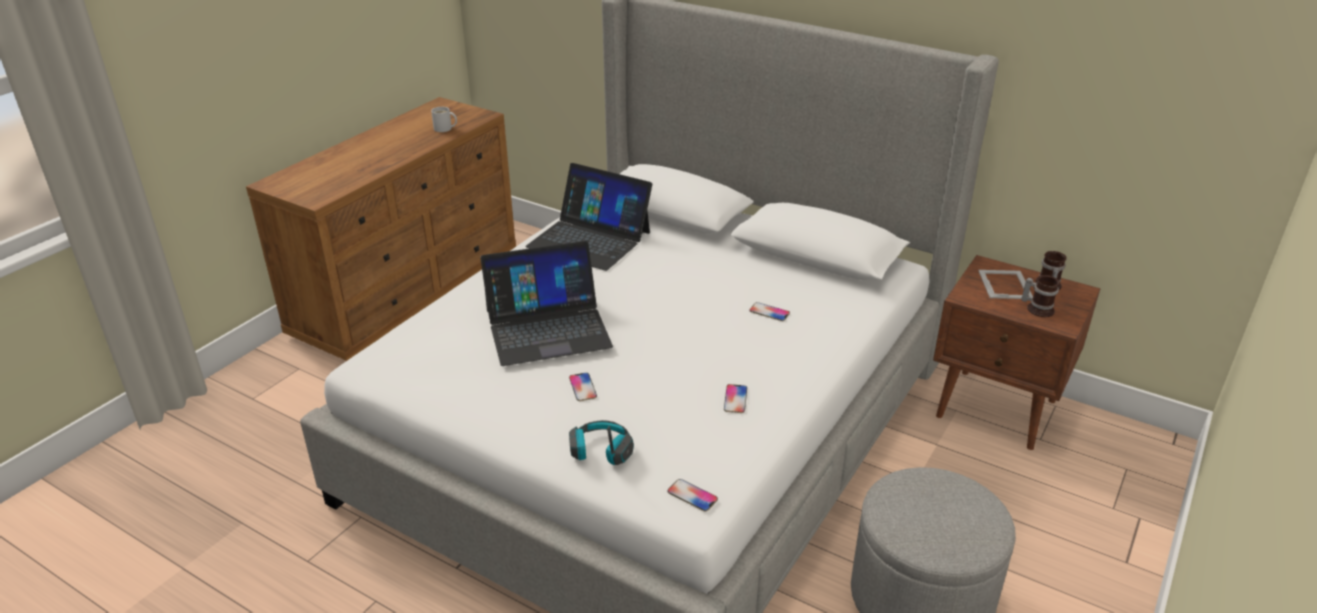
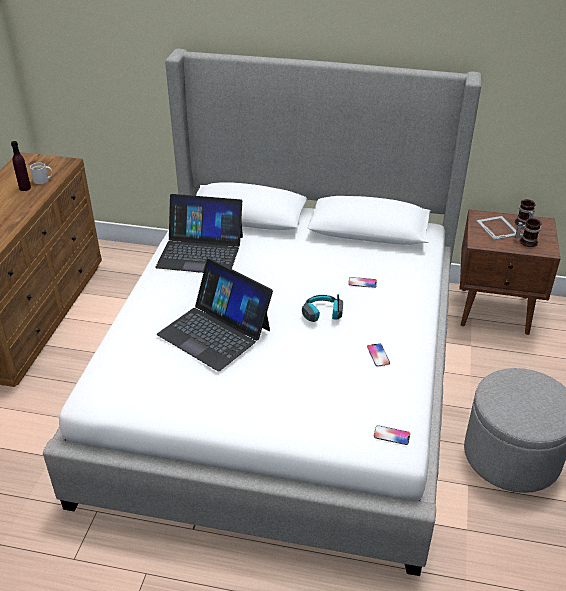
camera: 20 degrees left, 5 degrees up
(421, 133) = (25, 188): none -> purple bottle
(548, 328) = (215, 331): laptop -> laptop turned 75 degrees clockwise
(582, 387) = (268, 373): phone -> none
(601, 451) = (311, 419): headphones -> headphones (322, 314)

